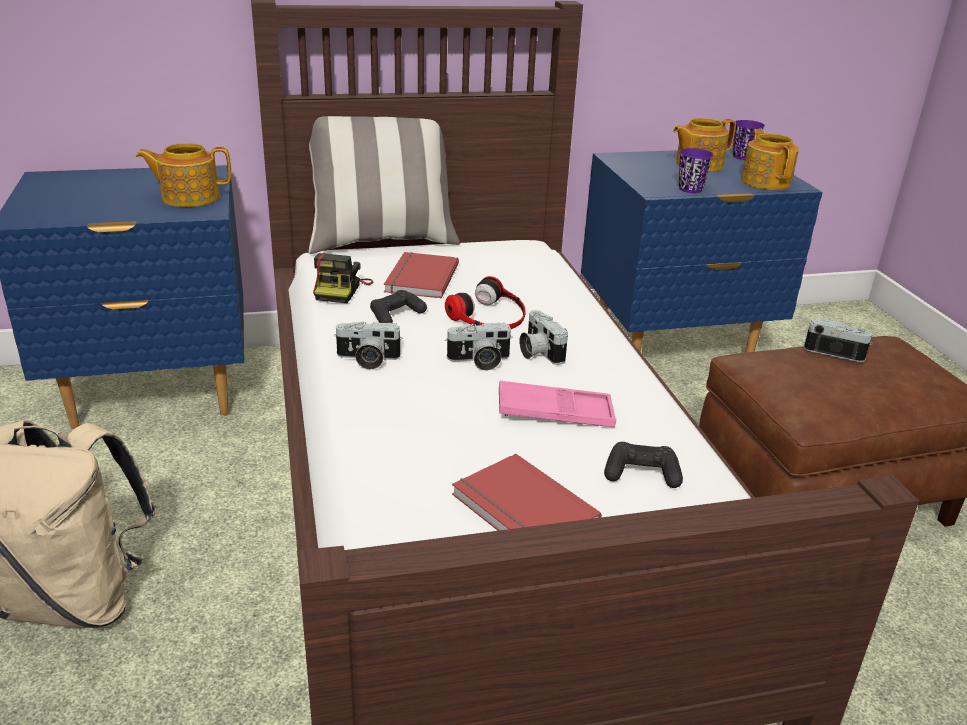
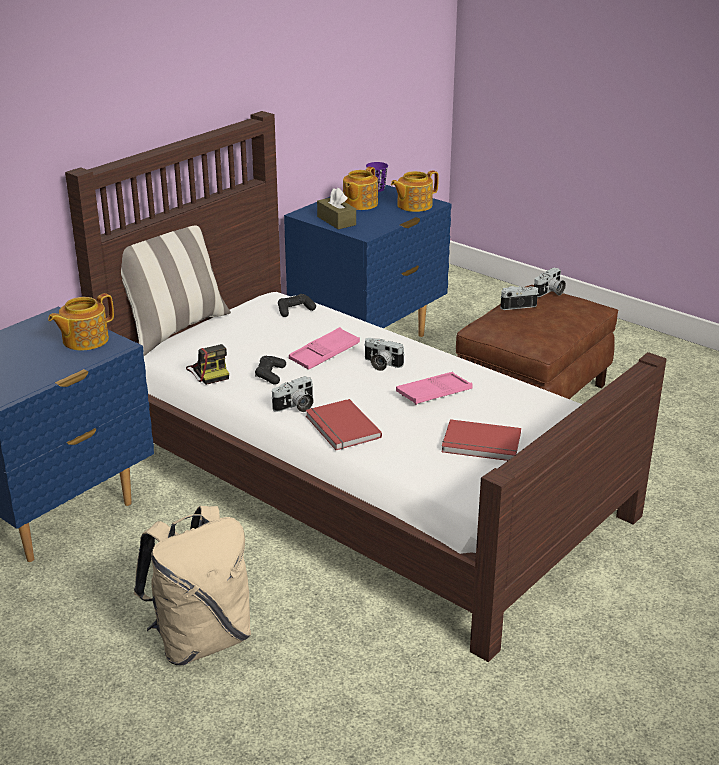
camera: 35 degrees left, 0 degrees up
(419, 278) = (246, 346): red book -> red book (341, 428)
(479, 361) = (358, 382): camera -> camera (550, 292)
(489, 316) = (324, 354): headphones -> pink tray
(641, 474) = (510, 405): black game controller -> black game controller (295, 310)
(643, 172) = (336, 221): none -> brown tissue box
(690, 189) = (380, 225): purple cup -> none
(766, 181) = (413, 205): teapot -> teapot turned 75 degrees counterclockwise

